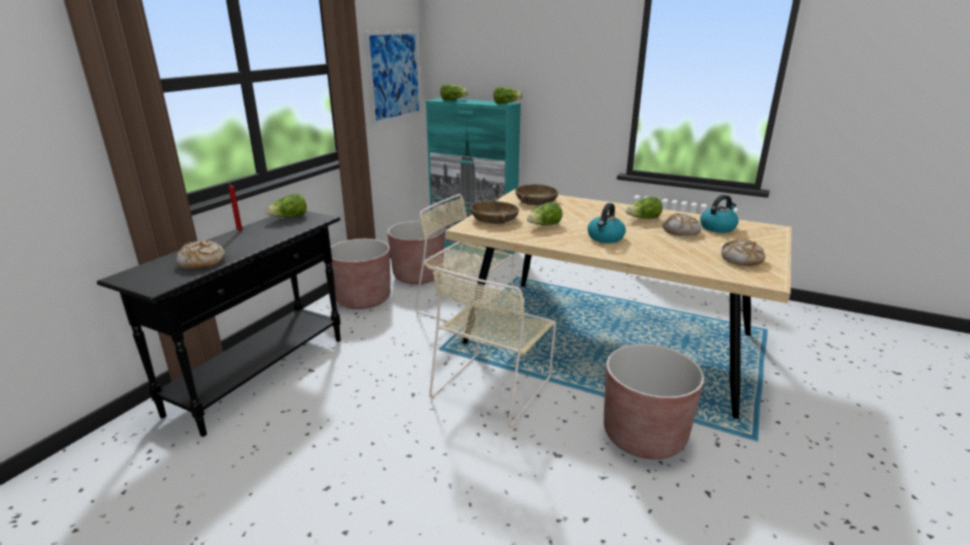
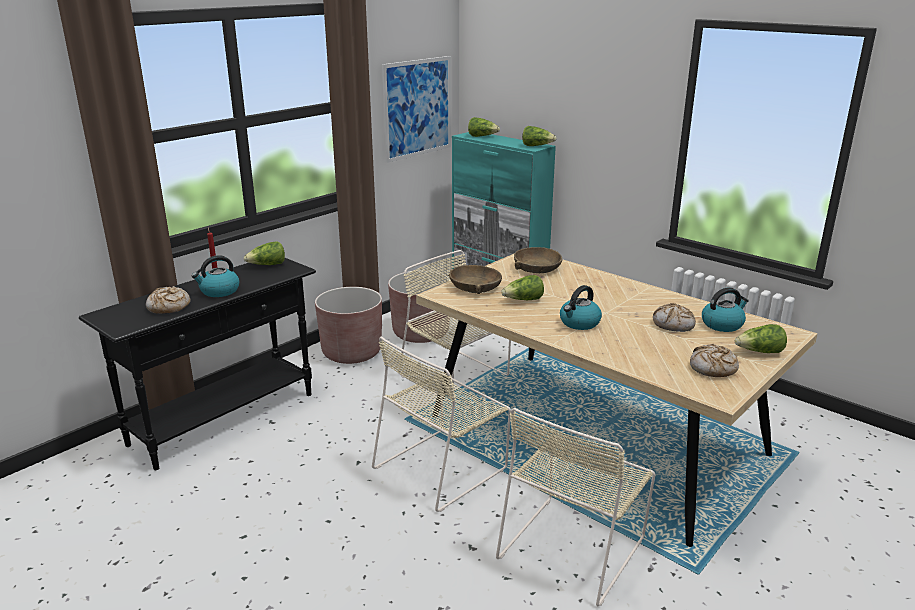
camera: 15 degrees right, 0 degrees up
(251, 243) = (219, 291): none -> kettle
(643, 219) = (642, 303): lettuce -> lettuce (759, 352)
(644, 435) = (574, 545): brown planter -> beige chair

